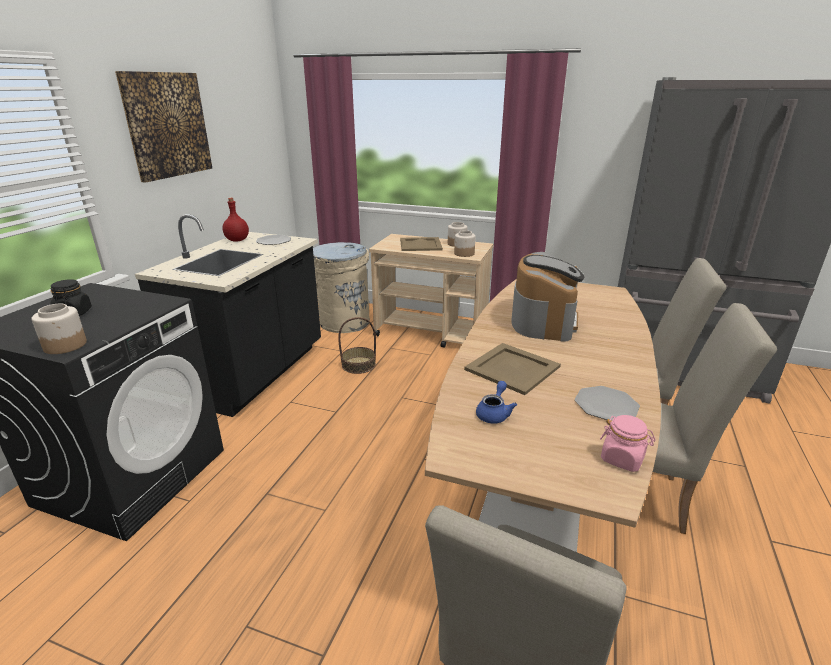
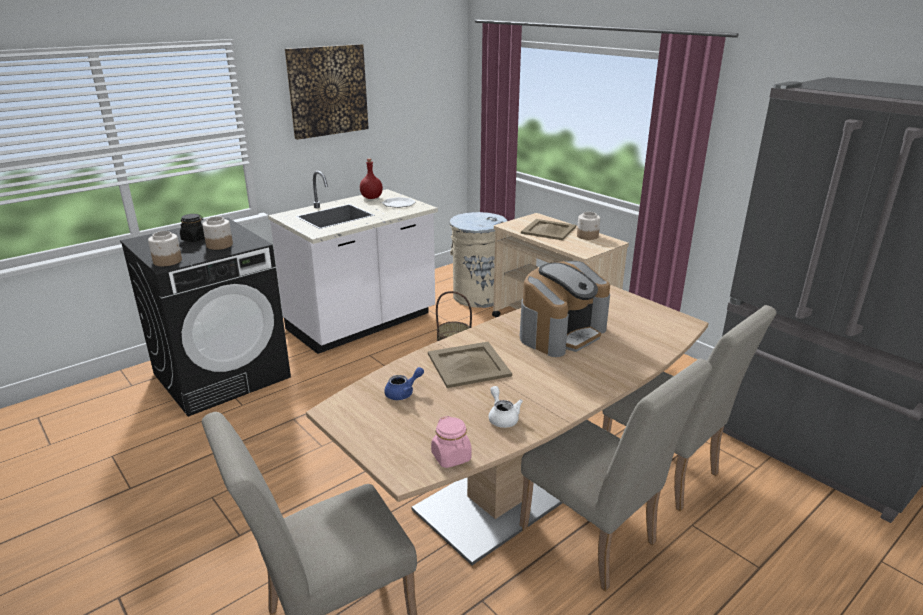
camera: 30 degrees right, 0 degrees up
(254, 373) = (362, 323): black counter -> white counter
(464, 254) = (579, 248): jar -> jar (219, 245)
(606, 405) = (502, 417): plate -> white teapot

